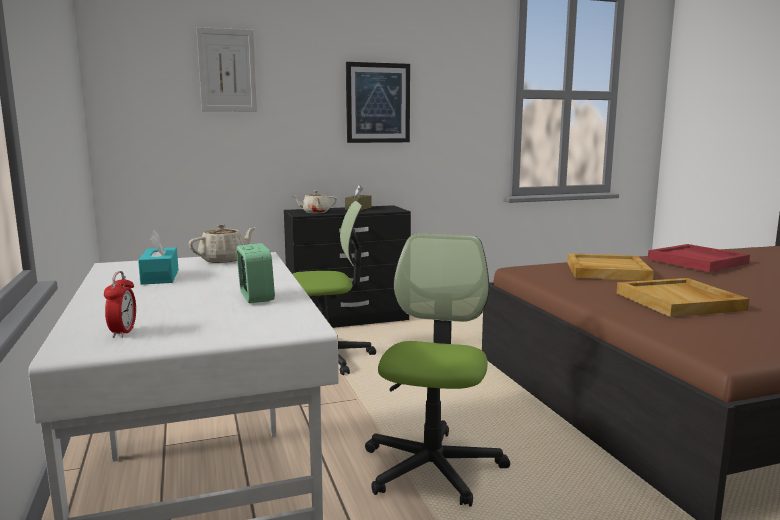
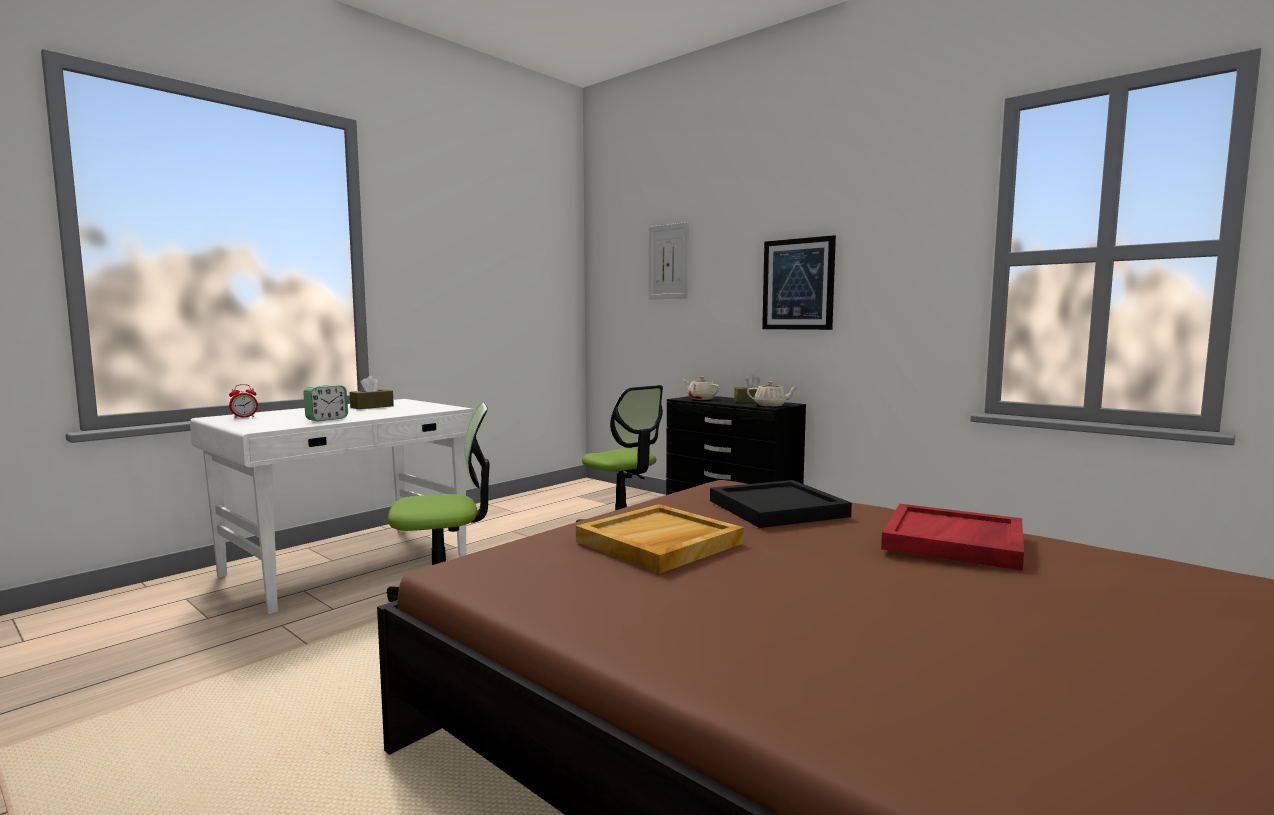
camera: 60 degrees right, 5 degrees down
(160, 277) = (372, 407): turquoise tissue box -> brown tissue box
(224, 260) = (432, 406): beige teapot -> beige teapot (771, 405)
(606, 271) = (776, 508): beige tray -> black tray

